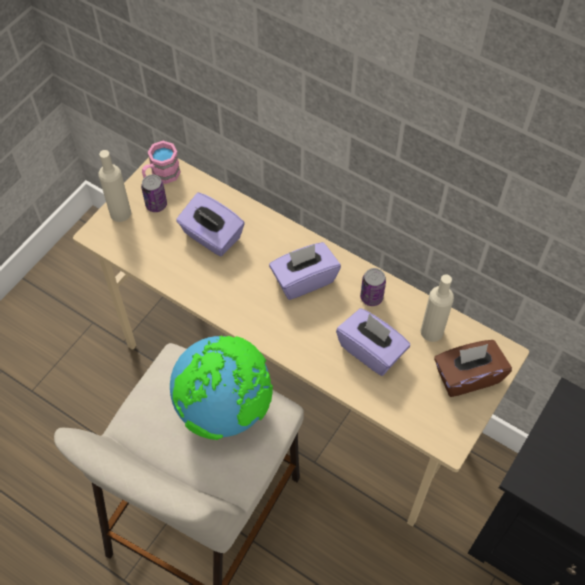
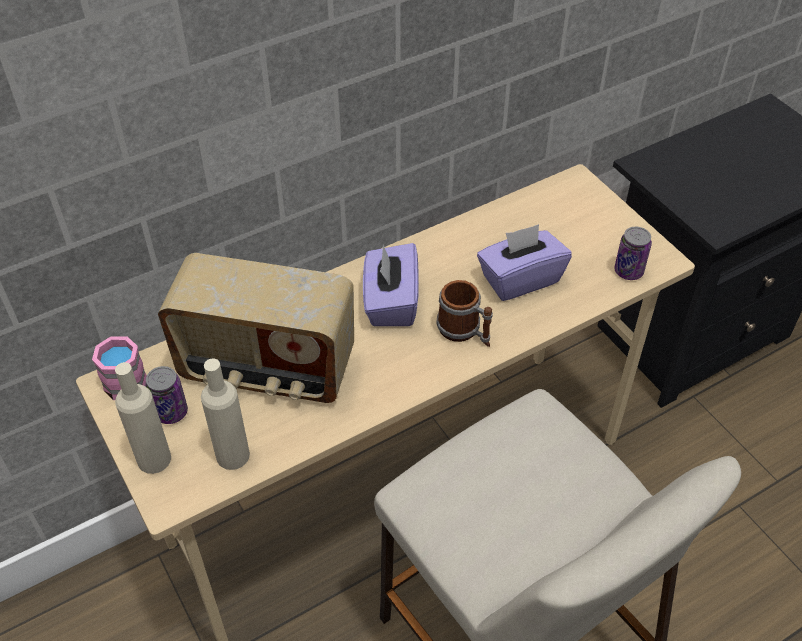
camera: 65 degrees left, 10 degrees down
(211, 236) = (267, 369): purple tissue box -> radio
(225, 408) = (511, 459): globe -> none
(301, 334) = (464, 332): none -> mug
(371, 297) = (450, 253): can -> can (628, 271)
(432, 331) = (521, 223): beige bottle -> beige bottle (233, 455)
(467, 376) = (589, 217): brown tissue box -> none

